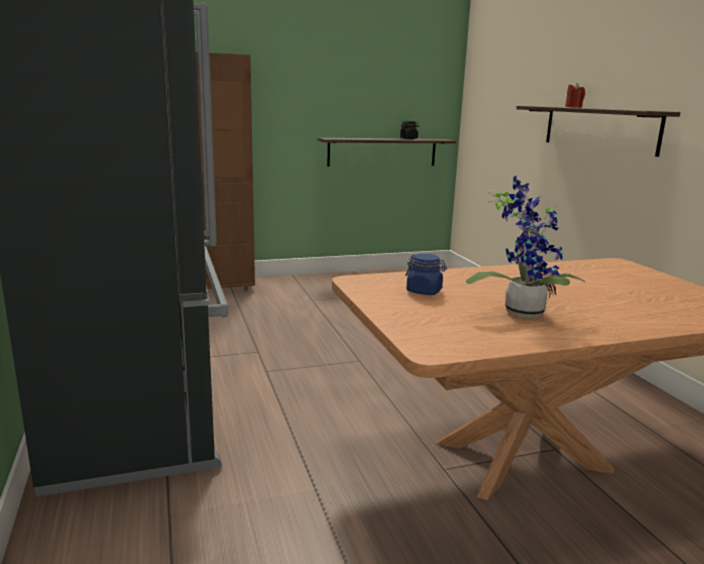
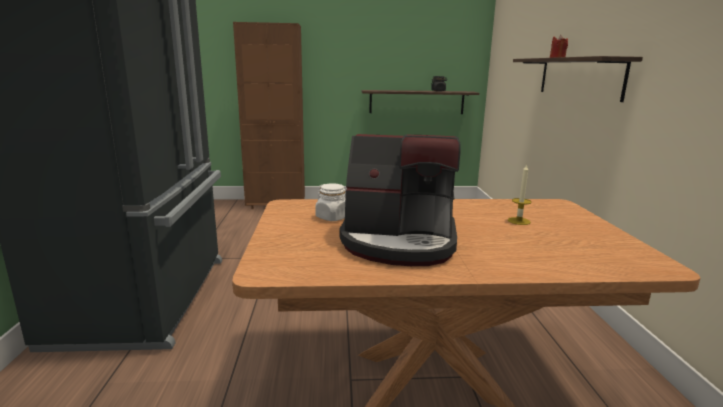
camera: 15 degrees right, 0 degrees up
(424, 291) = (332, 217): blue jar -> white jar
(521, 311) = (399, 242): potted plant -> coffee machine
(602, 282) = (519, 221): none -> candle

